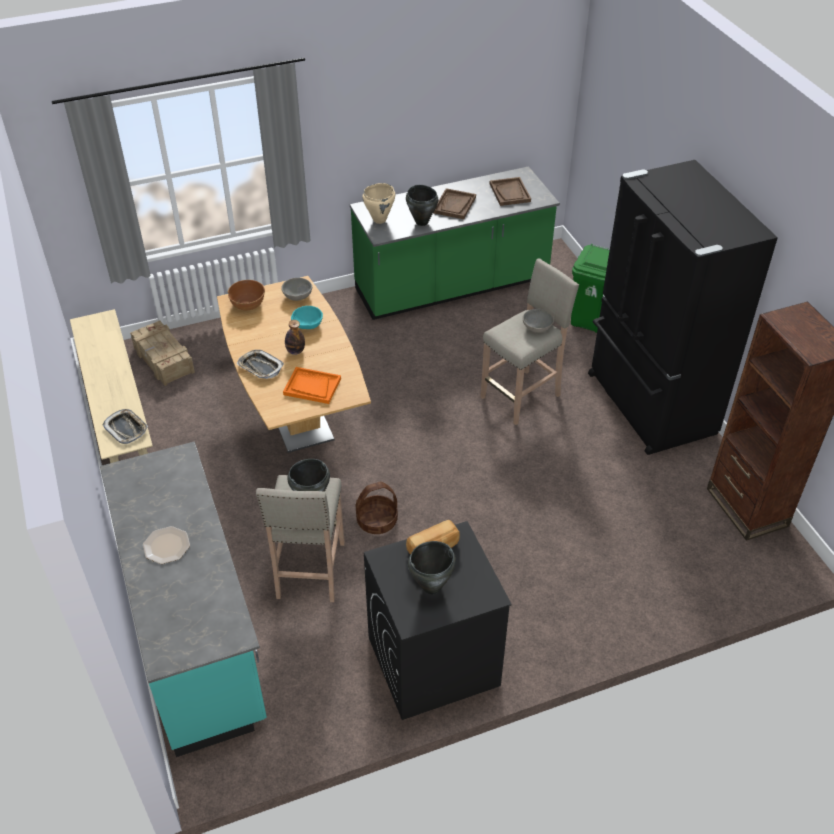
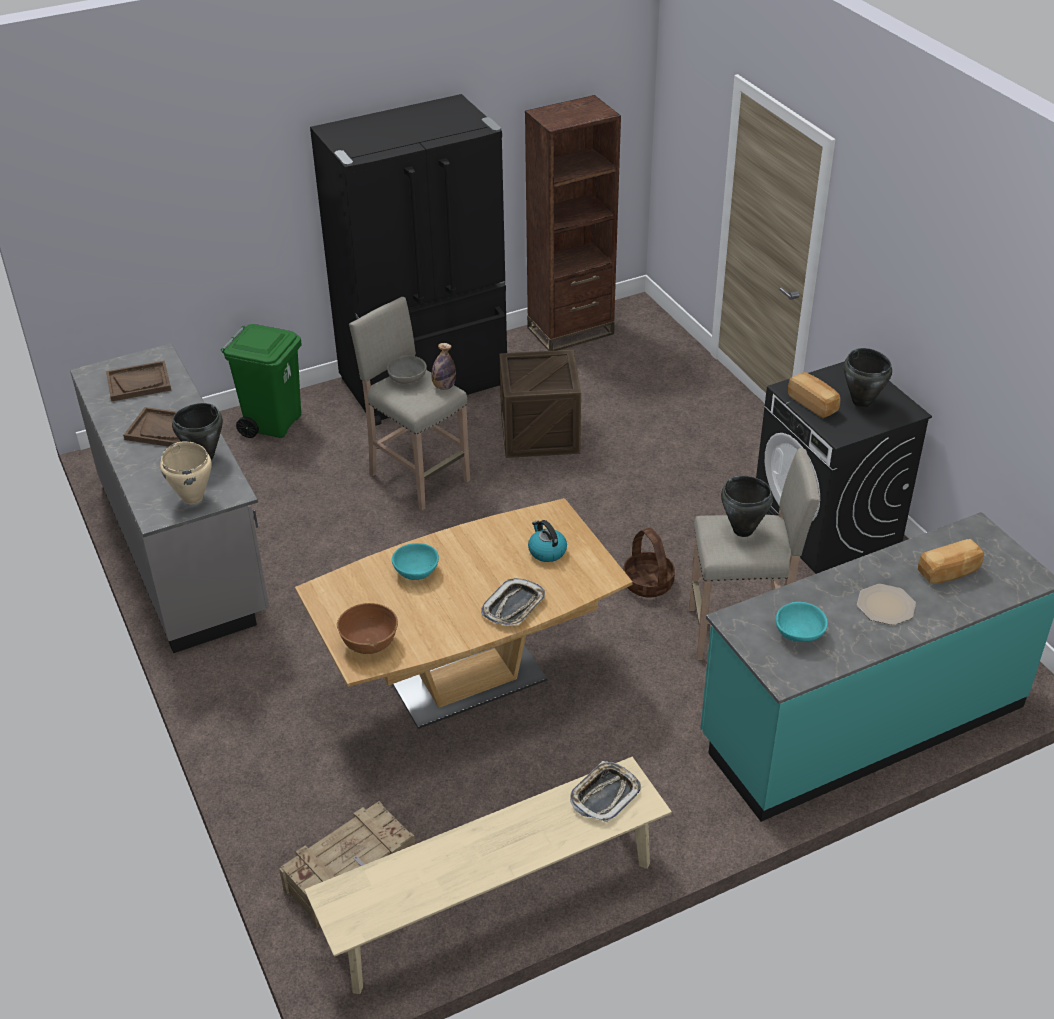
camera: 95 degrees left, 5 degrees down
(156, 487) = (798, 633): none -> turquoise bowl
(189, 598) = (949, 572): none -> bread
(295, 351) = (475, 576): bottle -> bottle (444, 386)
(298, 296) = (348, 590): grey bowl -> none
(312, 386) = (546, 551): orange tray -> kettle
(452, 286) = (184, 548): green counter -> grey counter
(578, 471) = (539, 433): none -> crate

